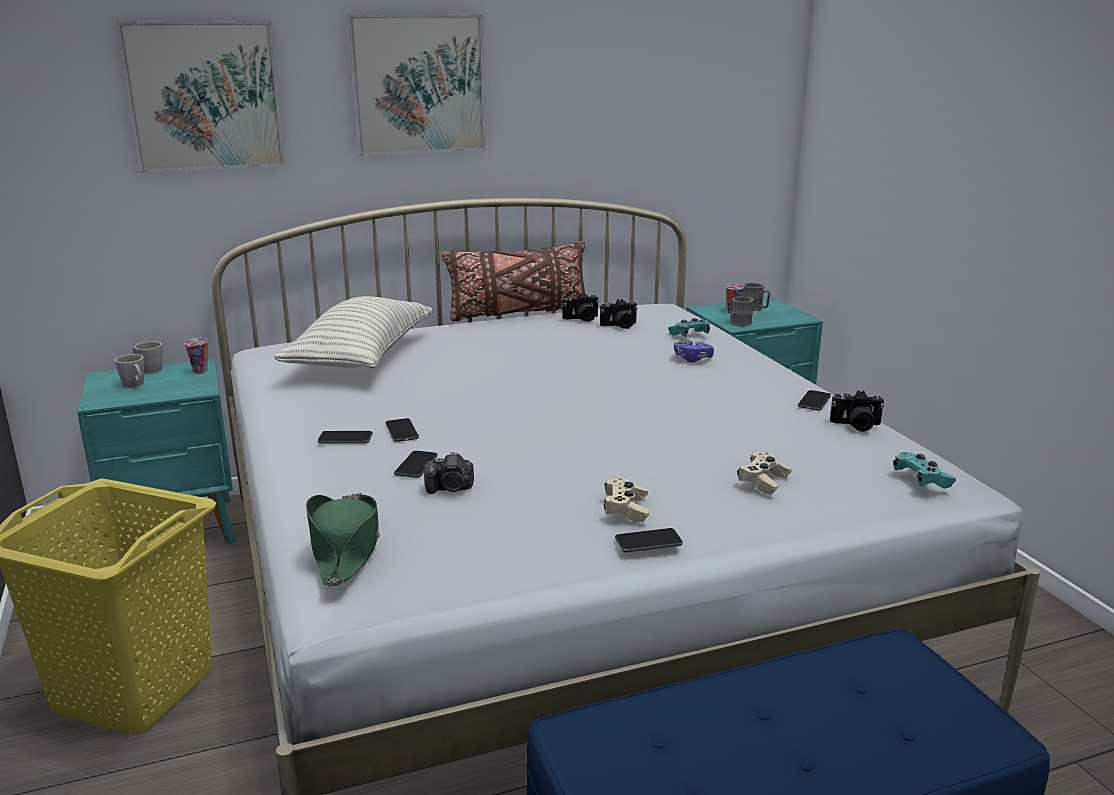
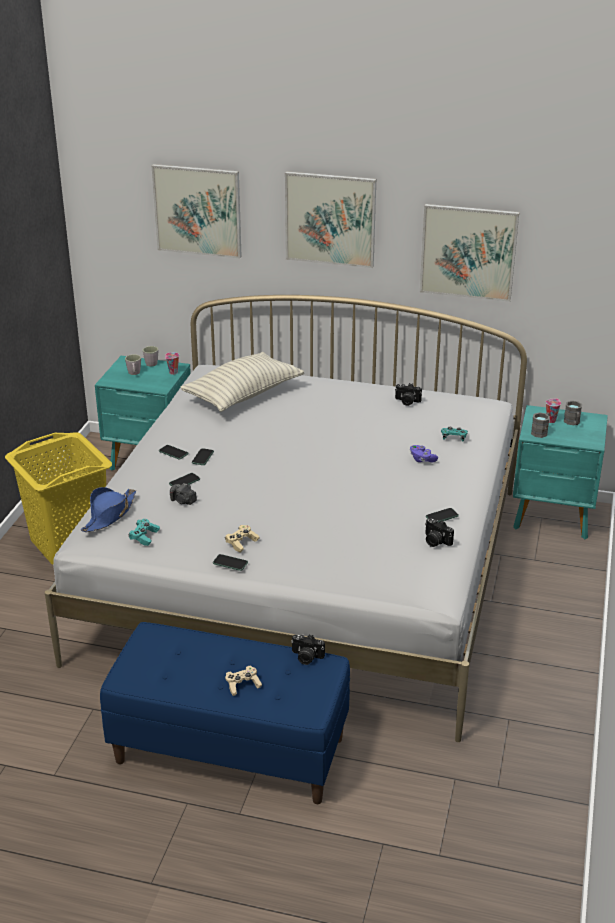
camera: 35 degrees right, 10 degrees up
(345, 548) = (109, 515): green hat -> blue hat
(518, 313) = (379, 383): brown pillow -> none
(605, 109) = (468, 252): none -> picture
(620, 326) = (421, 416): camera -> camera (306, 657)
(763, 481) = (326, 554): beige game controller -> beige game controller (242, 685)
(921, 479) = (410, 586): turquoise game controller -> turquoise game controller (144, 537)

